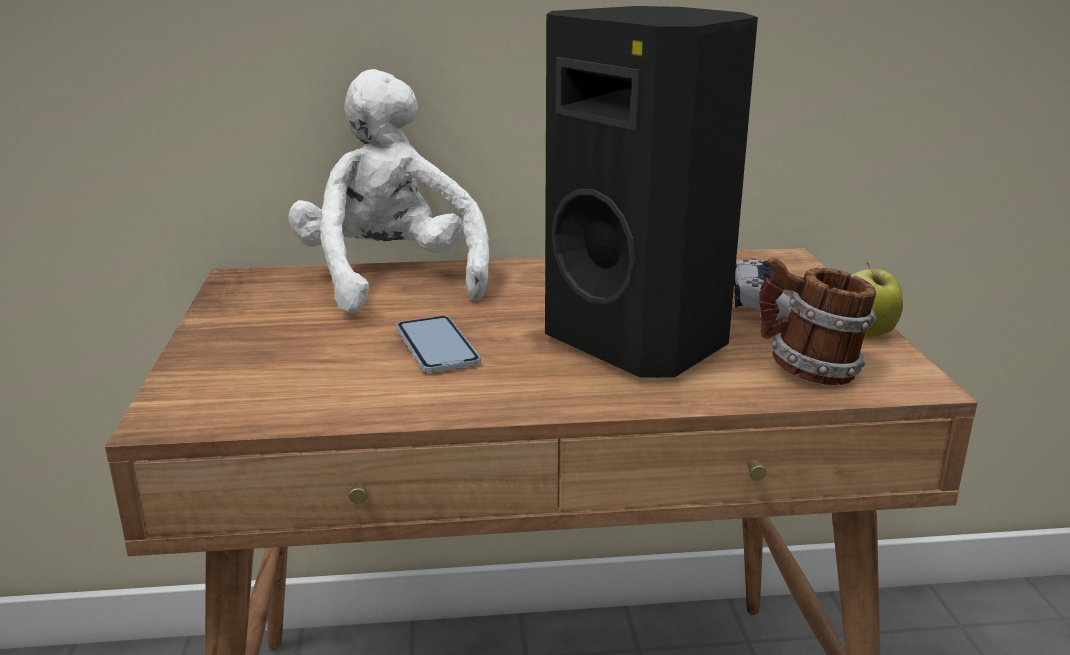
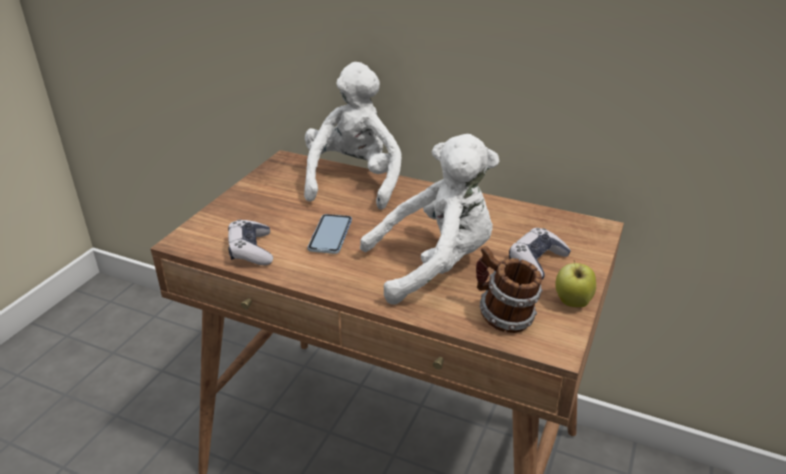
camera: 30 degrees right, 10 degrees up
(322, 398) = (251, 250): none -> game controller
(641, 342) = (435, 265): black speaker -> white plush toy

